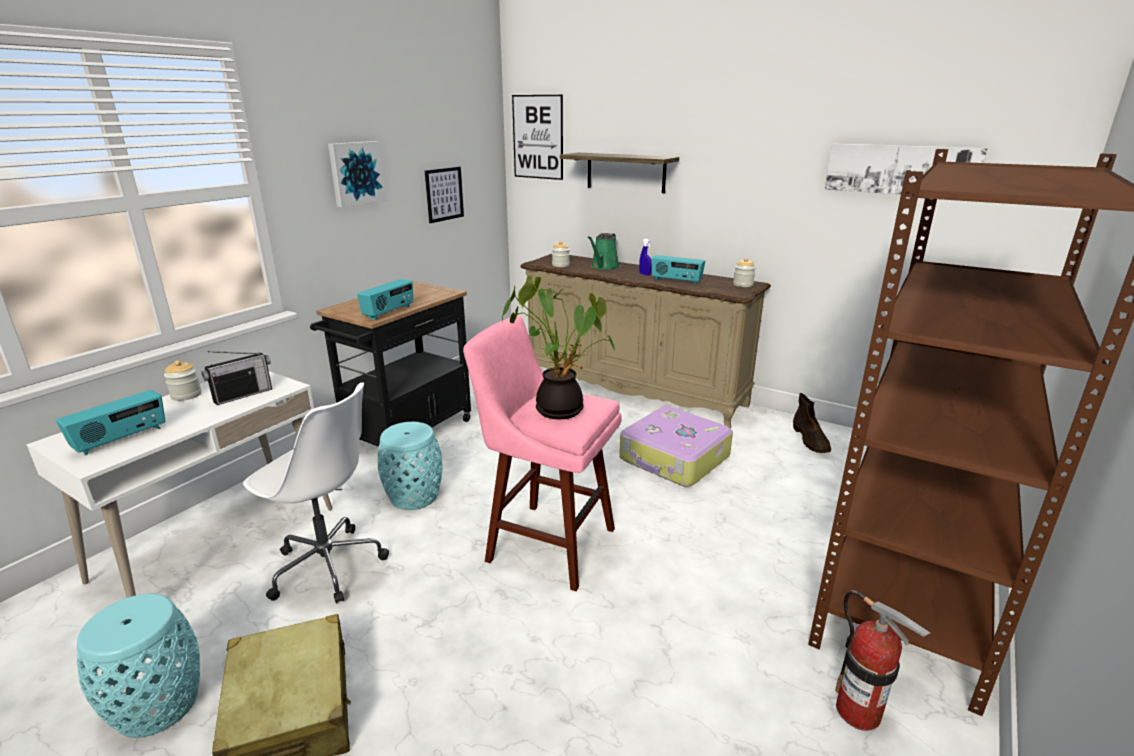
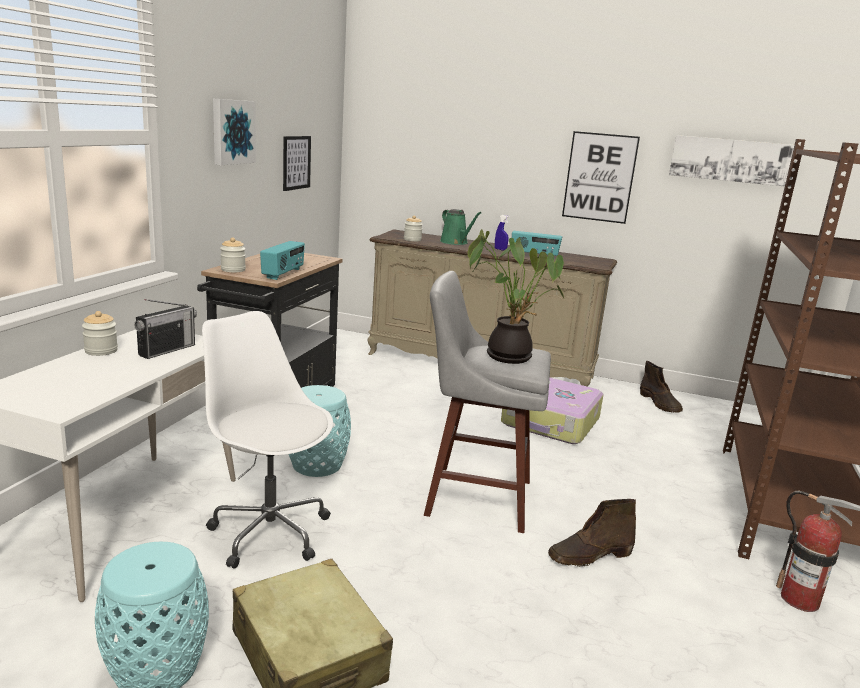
camera: 15 degrees left, 5 degrees down
(121, 439) = (69, 389): radio -> none
(330, 567) = (267, 532): white office chair -> white office chair turned 150 degrees counterclockwise
(538, 137) = (382, 113): picture -> picture (599, 177)
(547, 543) = (474, 496): pink stool -> grey stool
(603, 267) = (455, 242): green watering can -> green watering can turned 45 degrees counterclockwise
(625, 172) = (476, 152): shelf -> none
(633, 625) = (589, 555): none -> brown boot
(743, 284) = (595, 260): jar -> jar (233, 270)

